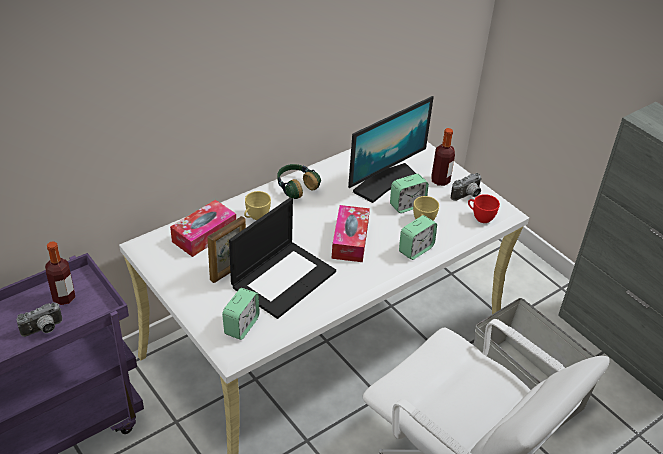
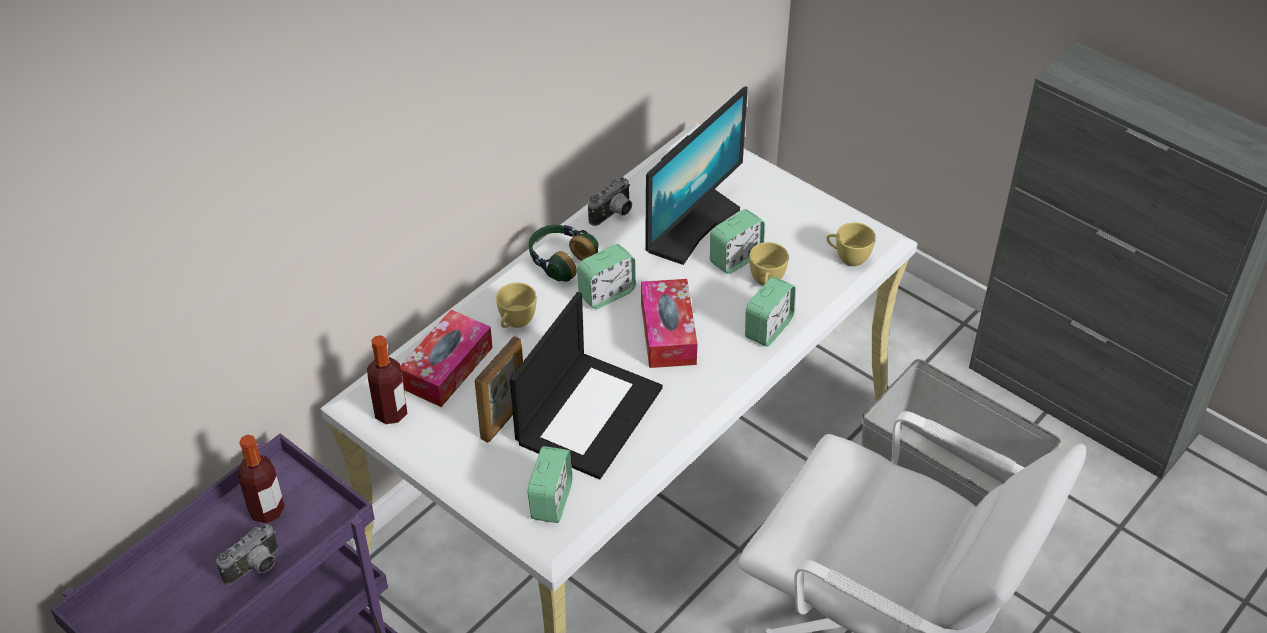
camera: 10 degrees left, 5 degrees up
(318, 210) = (606, 293): none -> alarm clock
(440, 180) = (773, 208): bottle -> bottle (391, 413)
(467, 196) = (820, 226): camera -> camera (614, 214)
(480, 217) = (848, 257): red cup -> yellow cup

